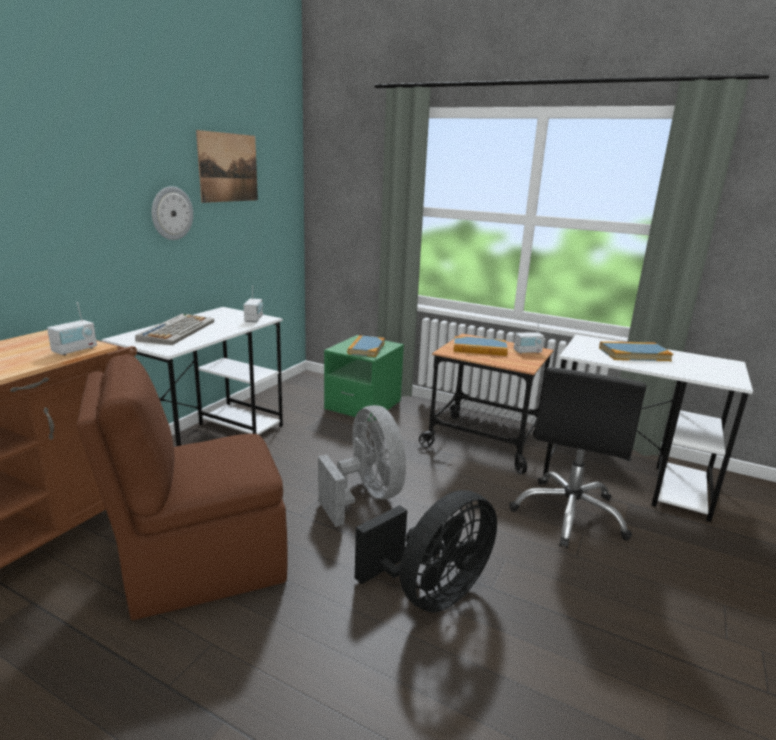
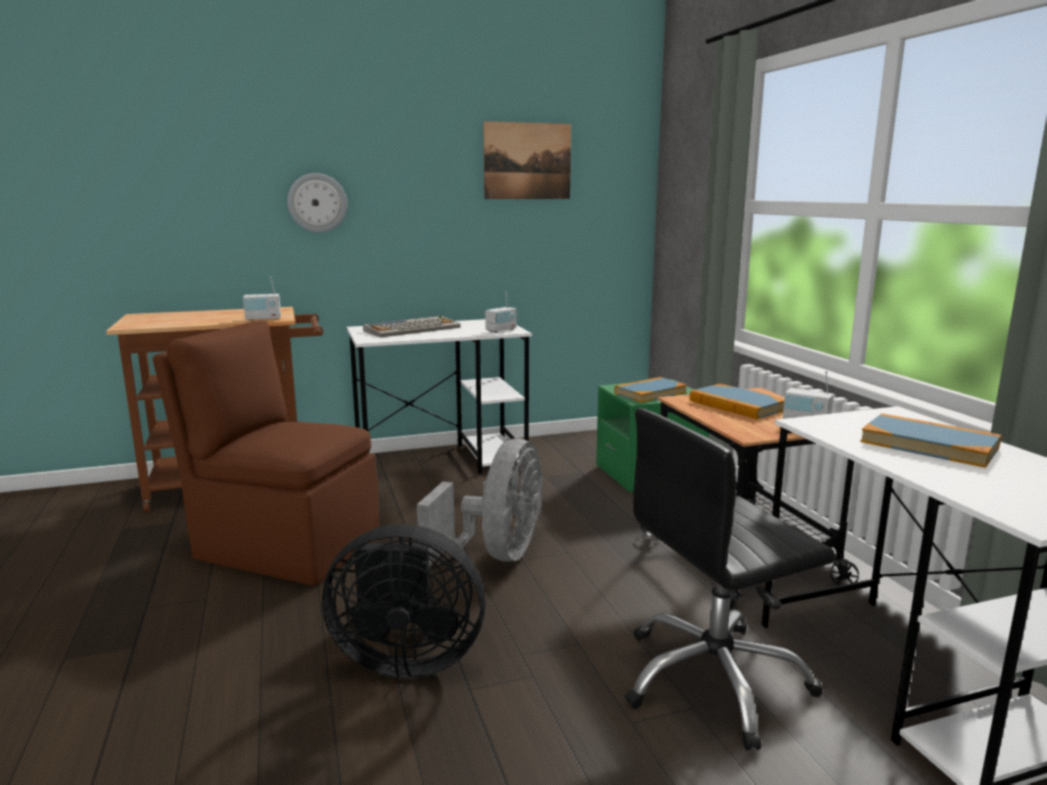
camera: 45 degrees right, 5 degrees down
(171, 213) = (443, 209): wall clock -> wall clock (317, 203)

